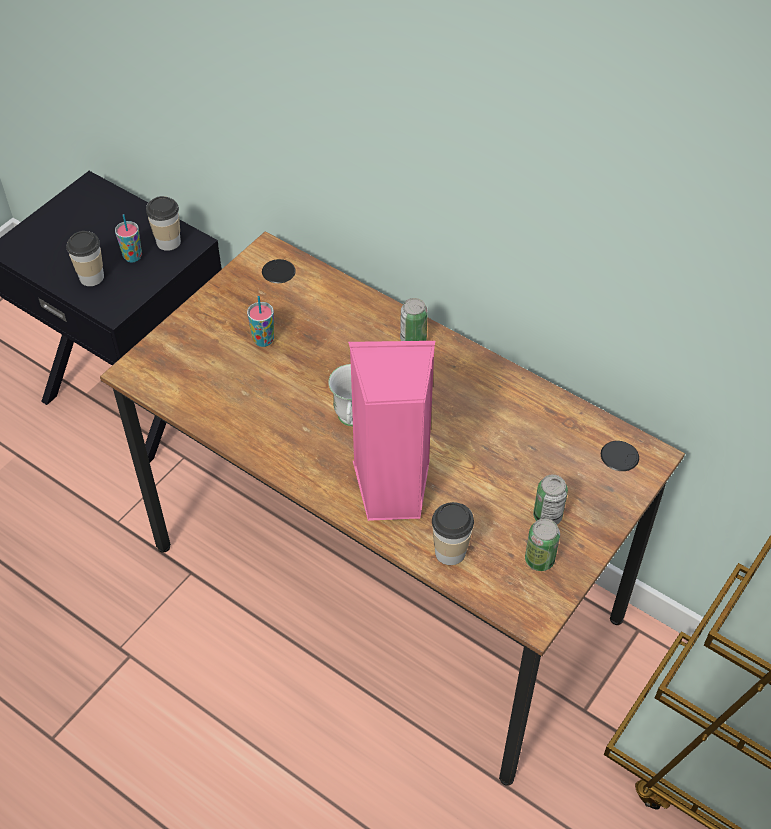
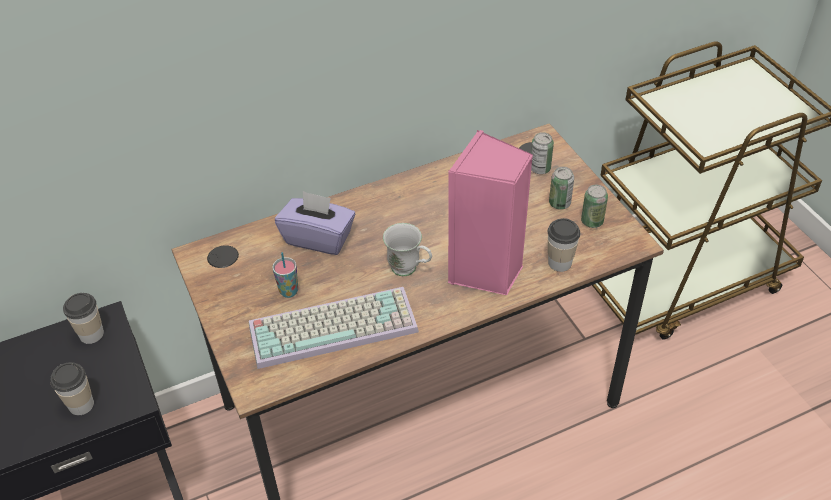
camera: 60 degrees left, 5 degrees down
(132, 257) = (85, 365): cup -> none
(241, 395) = (334, 325): none -> keyboard
(348, 329) = (318, 238): none -> purple tissue box
(413, 340) = (358, 207): can -> can (540, 168)

